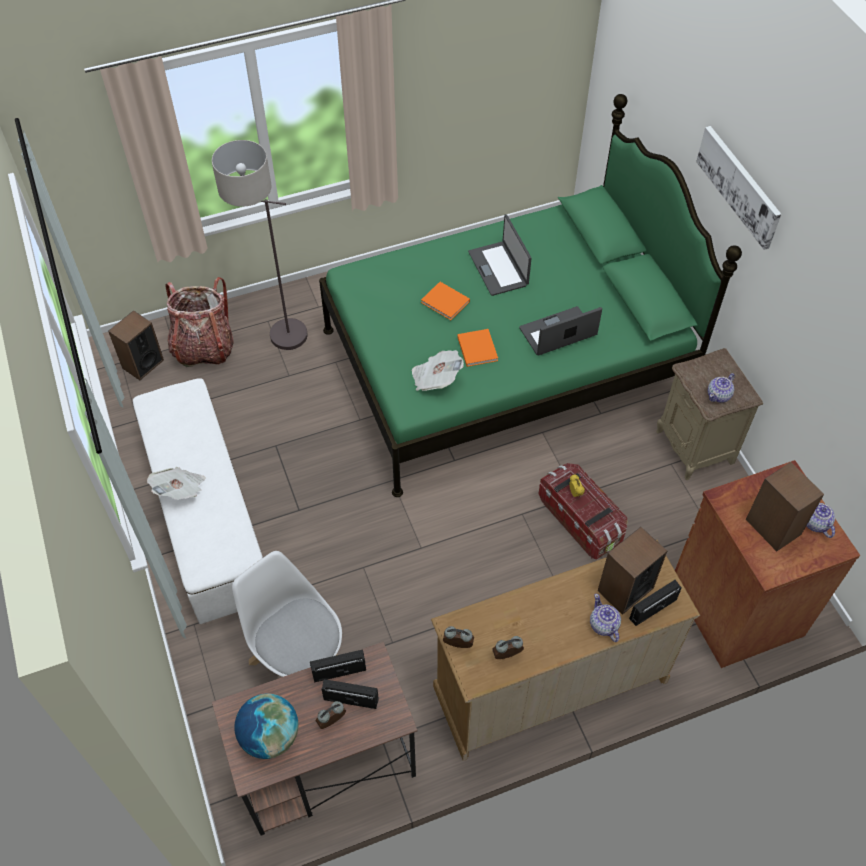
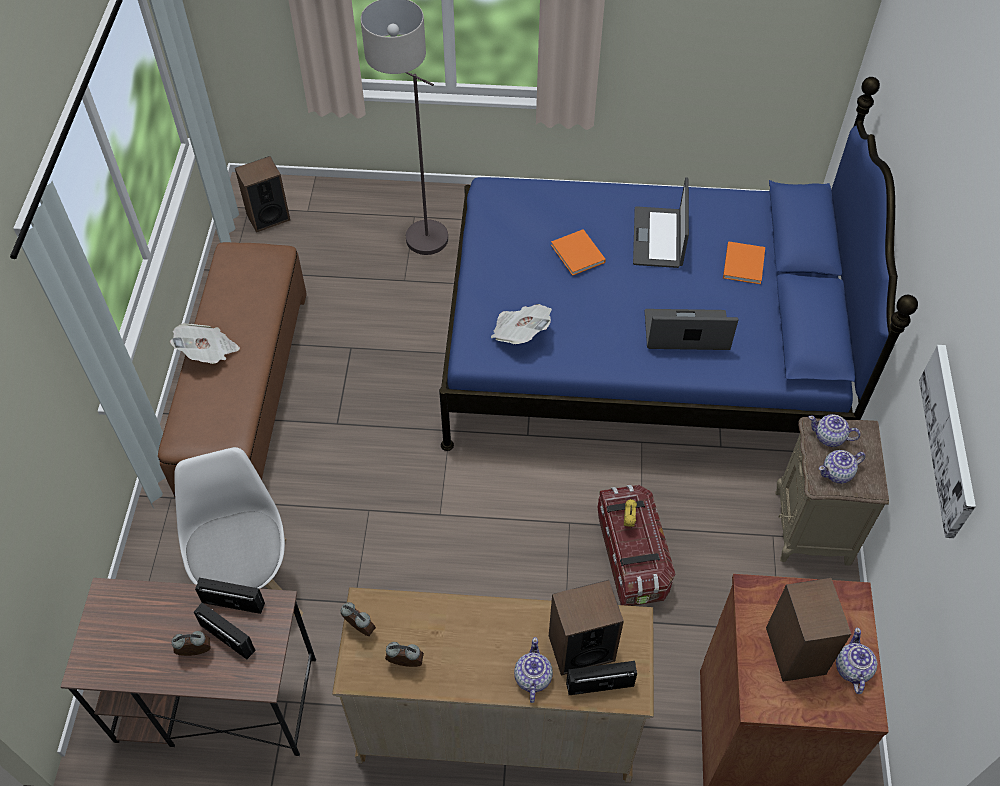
camera: 25 degrees right, 0 degrees up
(204, 348) = (335, 221): backpack -> none
(205, 512) = (244, 389): white bench -> brown bench
(270, 736) = (127, 639): globe -> none
(477, 348) = (584, 315): orange book -> orange book (743, 263)
(504, 365) = (640, 352): green bed -> blue bed
(700, 372) = (830, 437): none -> teapot
(739, 185) = (940, 222): picture -> picture (950, 439)

